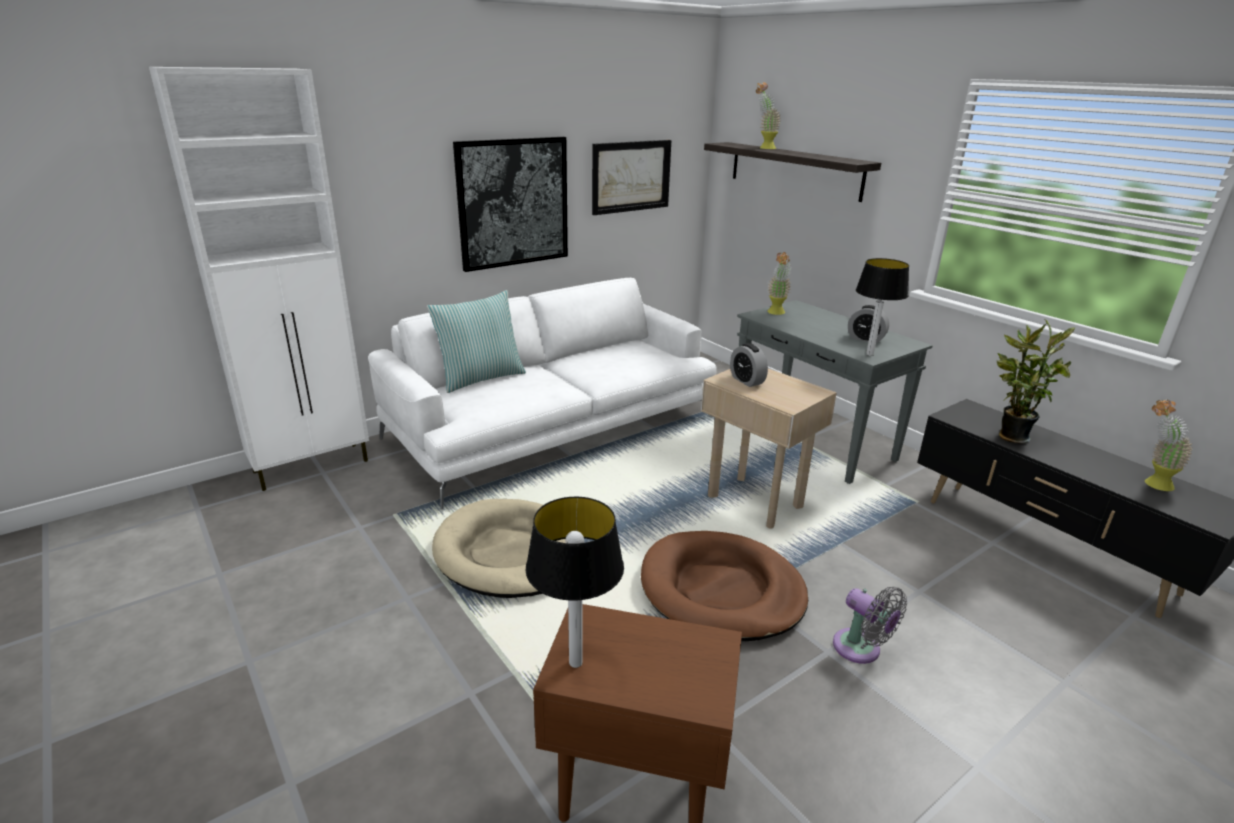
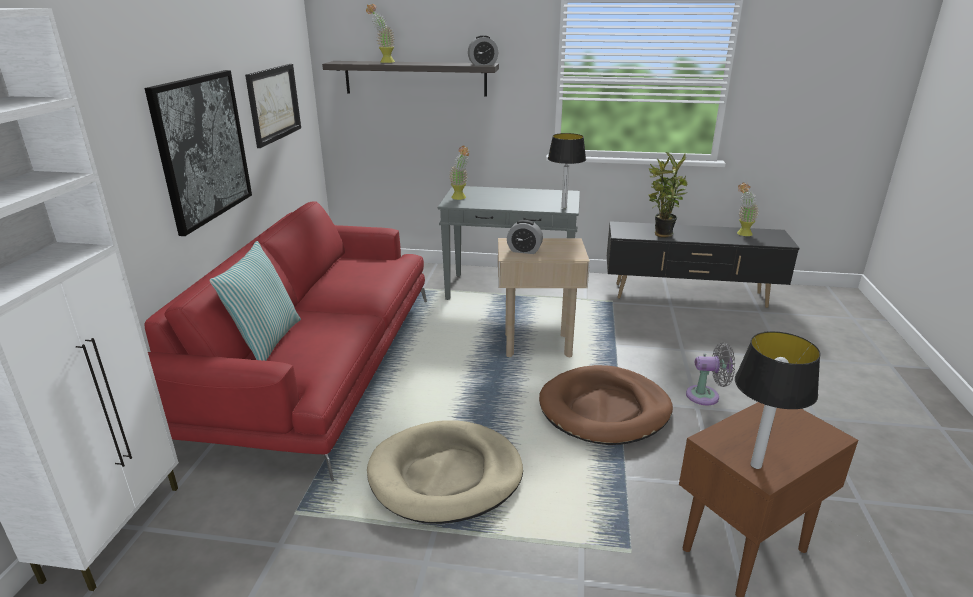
camera: 45 degrees left, 0 degrees up
(553, 426) = (317, 365): white sofa -> red sofa
(865, 339) = (543, 198): alarm clock -> alarm clock (483, 64)

